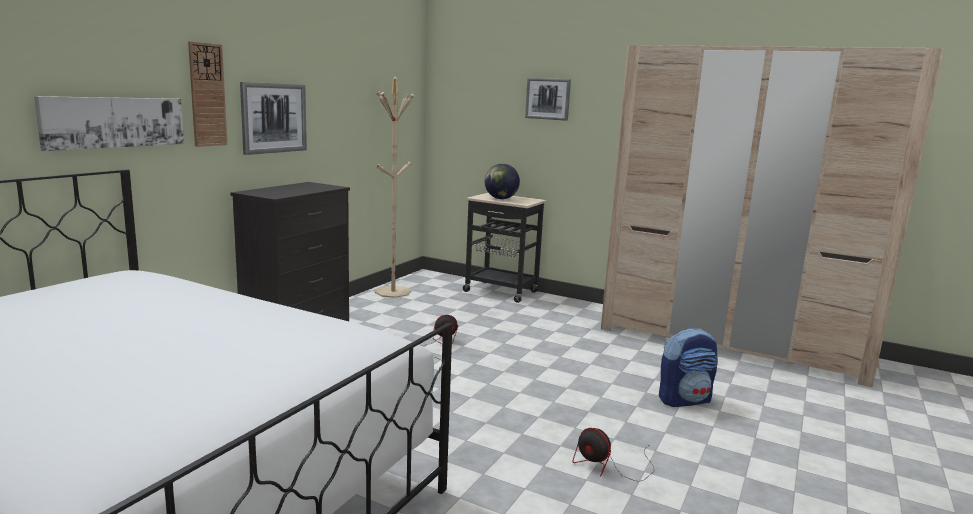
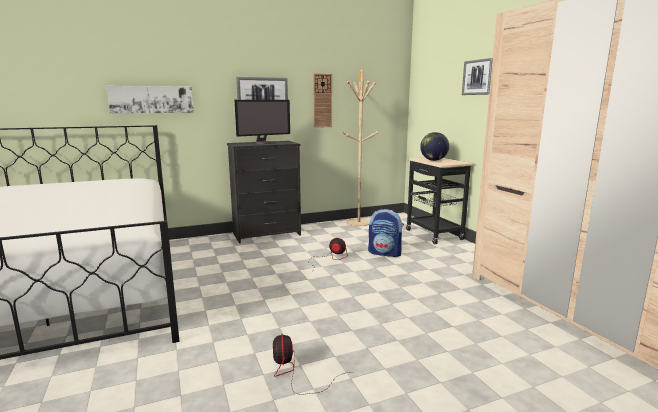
camera: 40 degrees right, 0 degrees up
(207, 95) = (212, 85): wall clock -> wall clock (322, 101)
(292, 188) = (264, 142): none -> monitor
(684, 400) = (452, 351): backpack -> backpack (385, 253)

